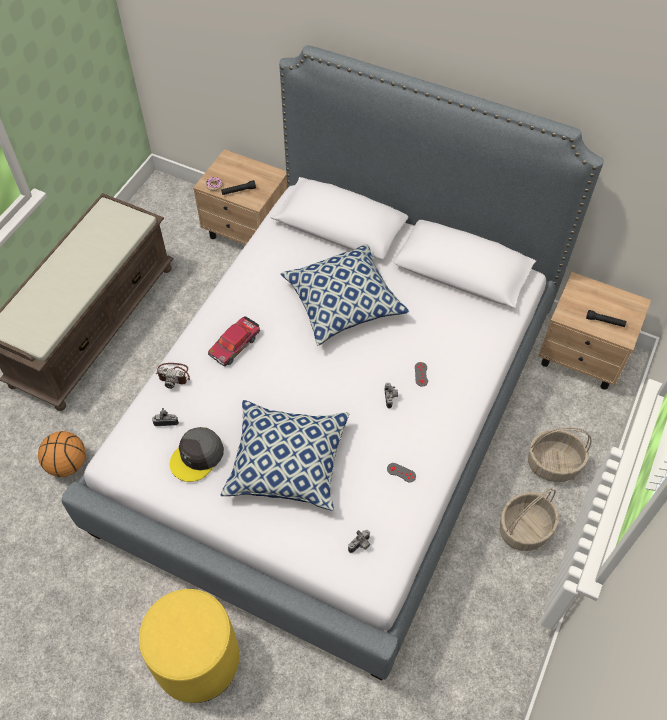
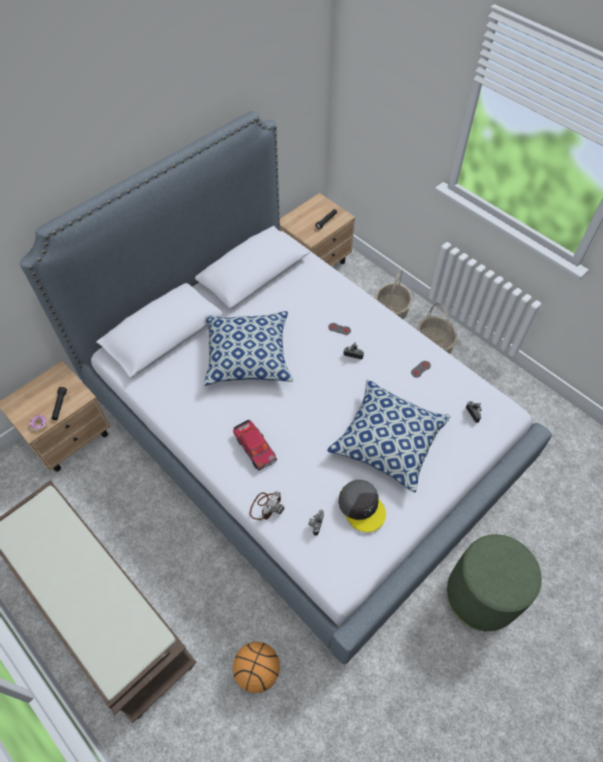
camera: 70 degrees left, 0 degrees up
(198, 660) = (481, 595): yellow ottoman -> green ottoman

